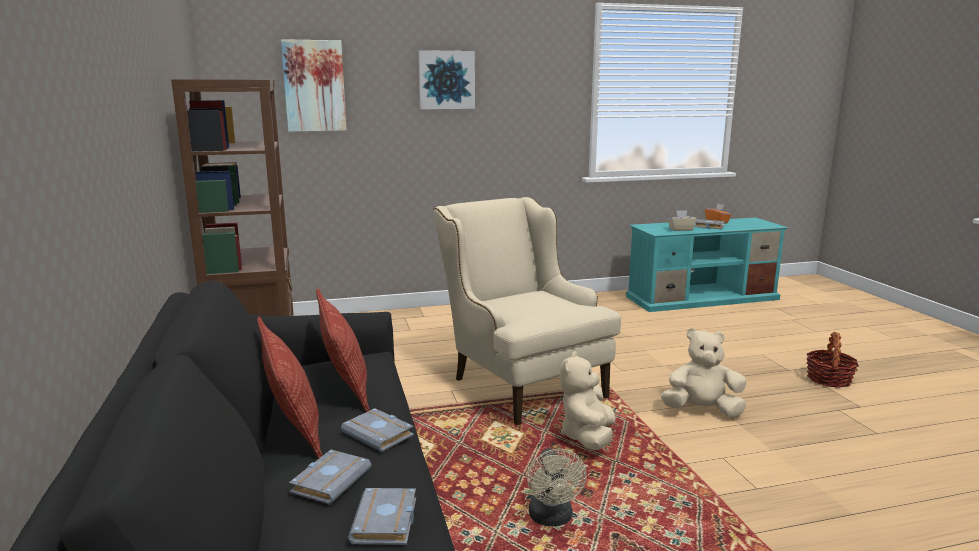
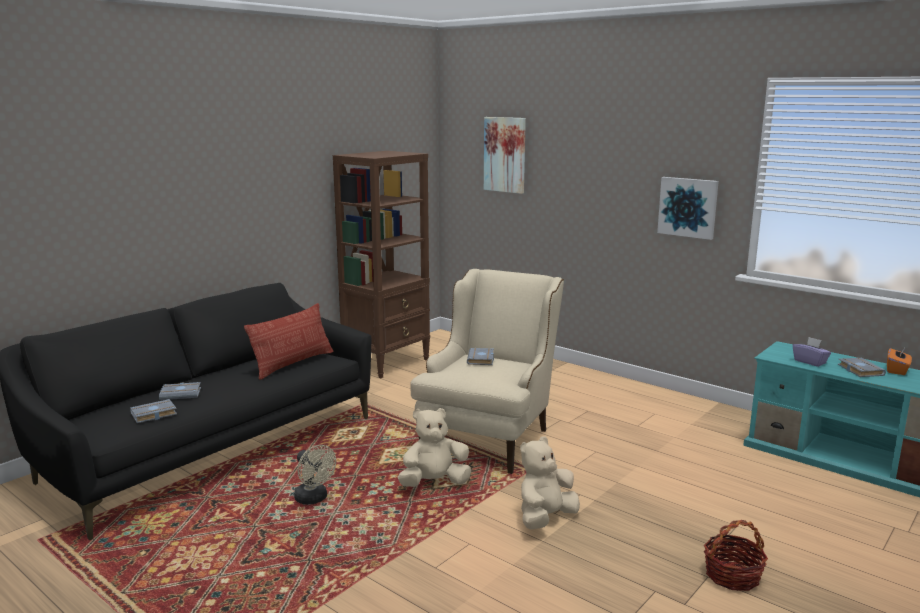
camera: 55 degrees right, 0 degrees up
(293, 422) = (235, 370): pillow -> none
(380, 434) = (236, 389): grey book -> grey book (482, 360)
(446, 80) = (604, 156): picture -> picture (688, 207)
(552, 519) = (314, 499): beige fan -> beige fan turned 90 degrees counterclockwise
(680, 229) = (810, 362): beige tissue box -> purple tissue box
(702, 410) = (545, 518): beige plush toy -> beige plush toy turned 105 degrees counterclockwise

